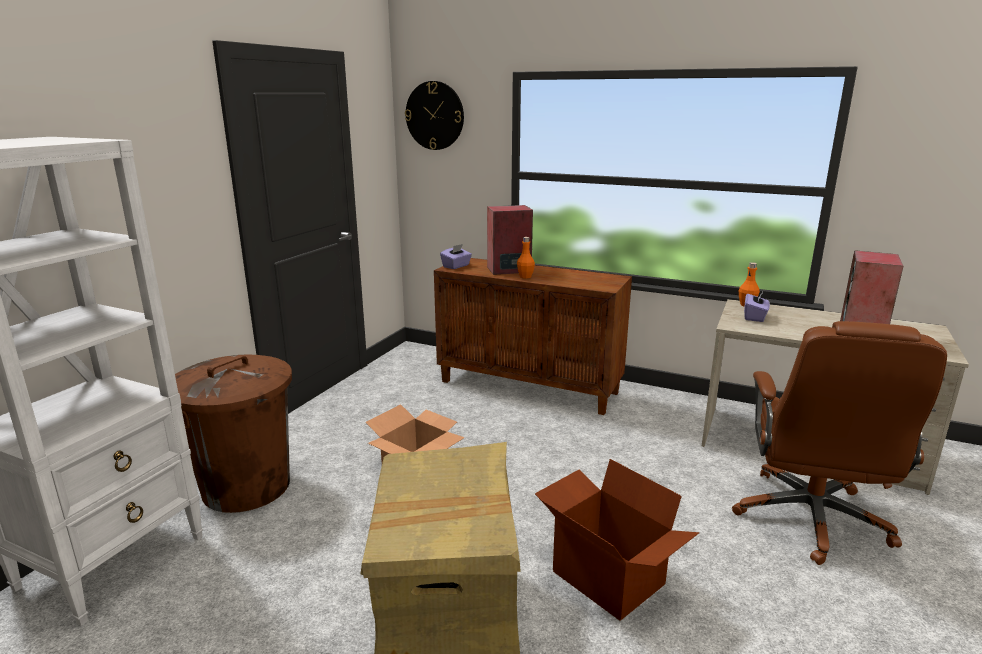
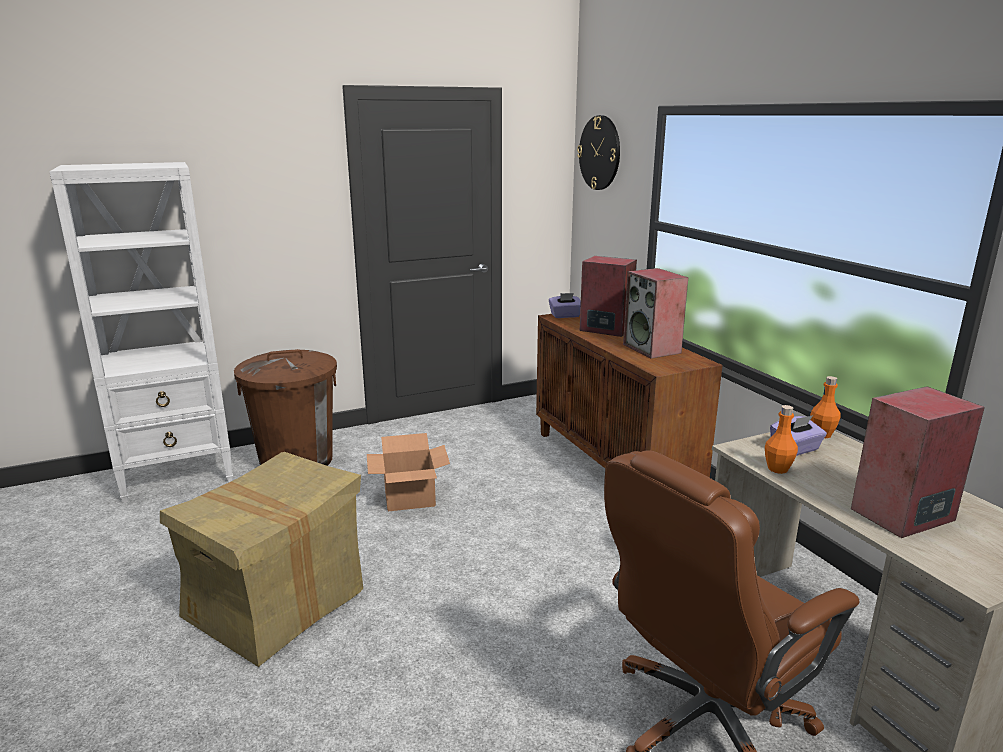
camera: 40 degrees right, 0 degrees up
(525, 276) = (604, 339): orange bottle -> orange bottle (778, 469)
(571, 276) = (652, 349): none -> speaker
(606, 579) = (414, 649): cardboard box -> none

